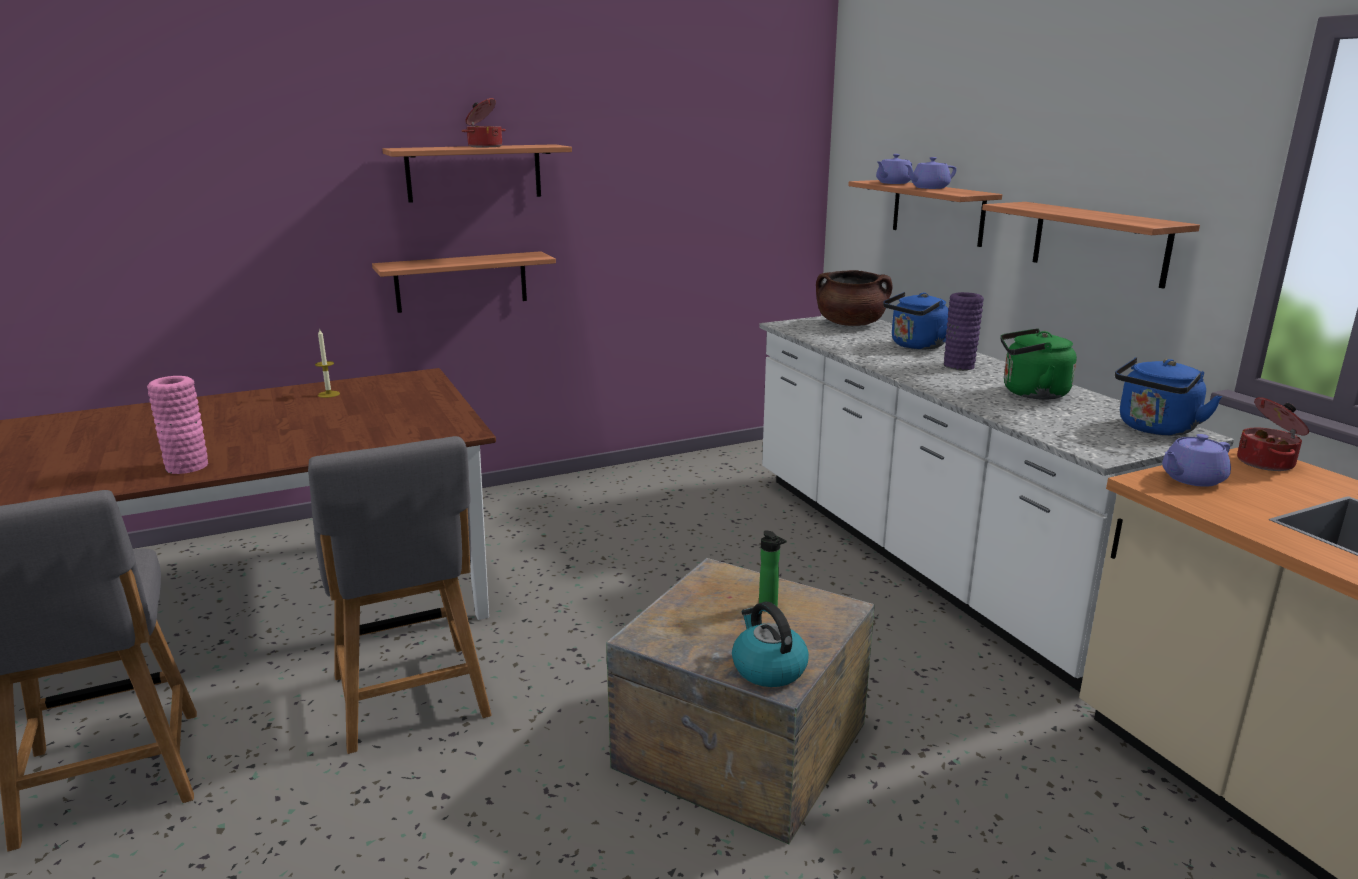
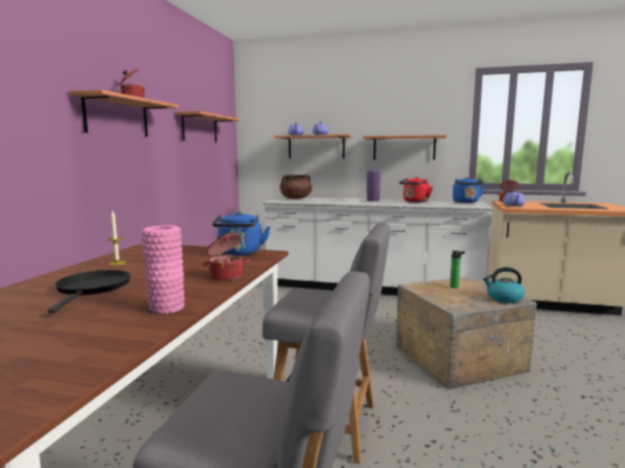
camera: 50 degrees left, 10 degrees down
(226, 422) = (92, 288): none -> black frying pan
(322, 450) = (226, 276): none -> cooking pot
(461, 281) = (113, 190): shelf -> shelf (200, 128)
(916, 346) = (341, 199): blue kettle -> blue kettle (240, 253)
(1030, 393) = (415, 201): green kettle -> red kettle

